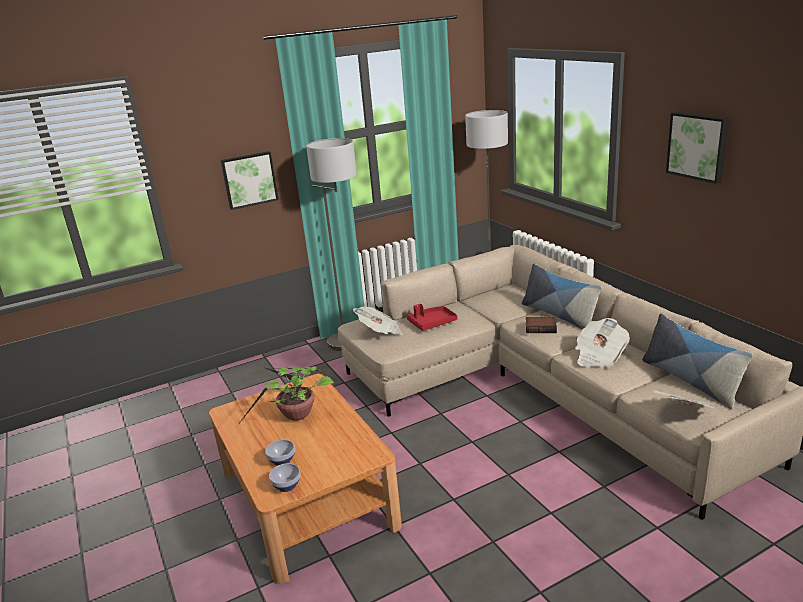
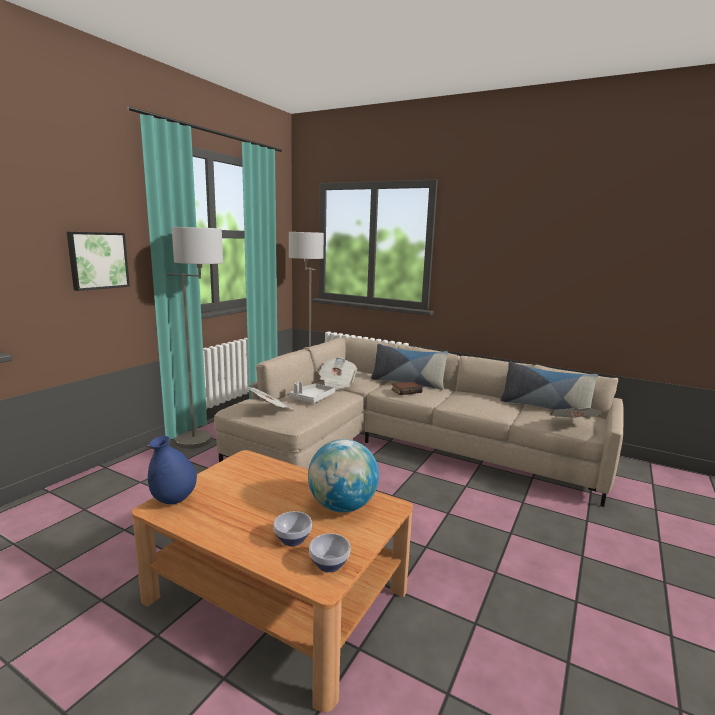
camera: 35 degrees left, 10 degrees down
(238, 408) = (174, 500): none -> blue vase
(296, 417) = (261, 492): potted plant -> none
(339, 444) = (342, 506): none -> globe
(432, 323) = (312, 398): red tray -> grey tray
(599, 356) = (470, 402): newspaper -> newspaper (336, 384)
(698, 146) = (506, 242): picture -> none

